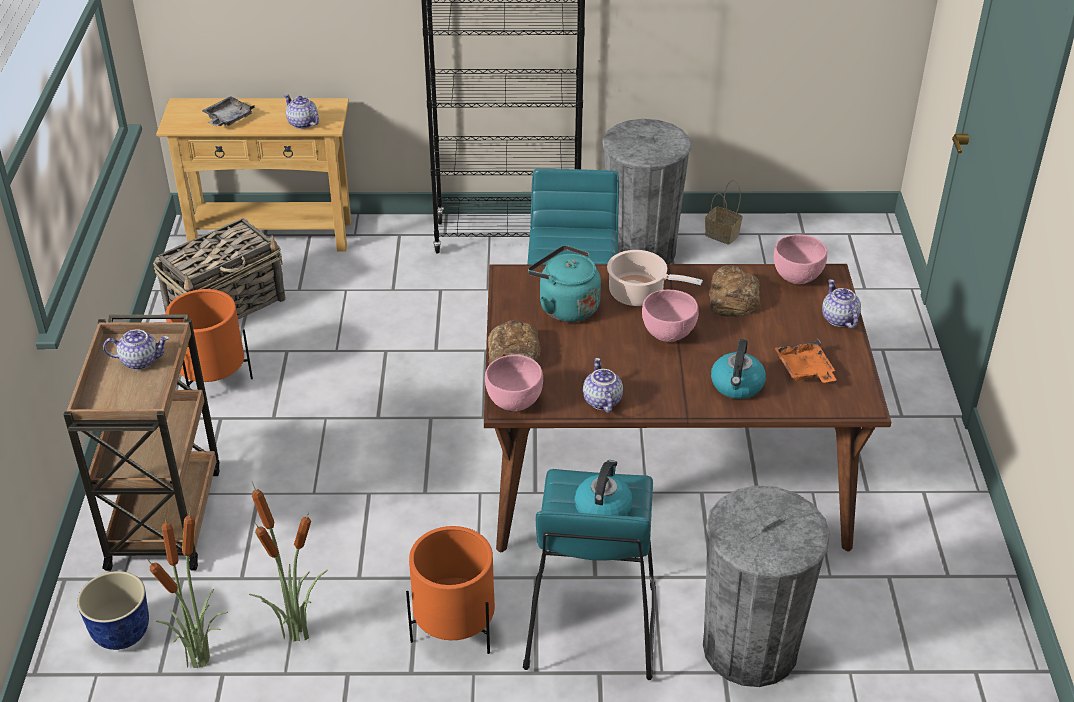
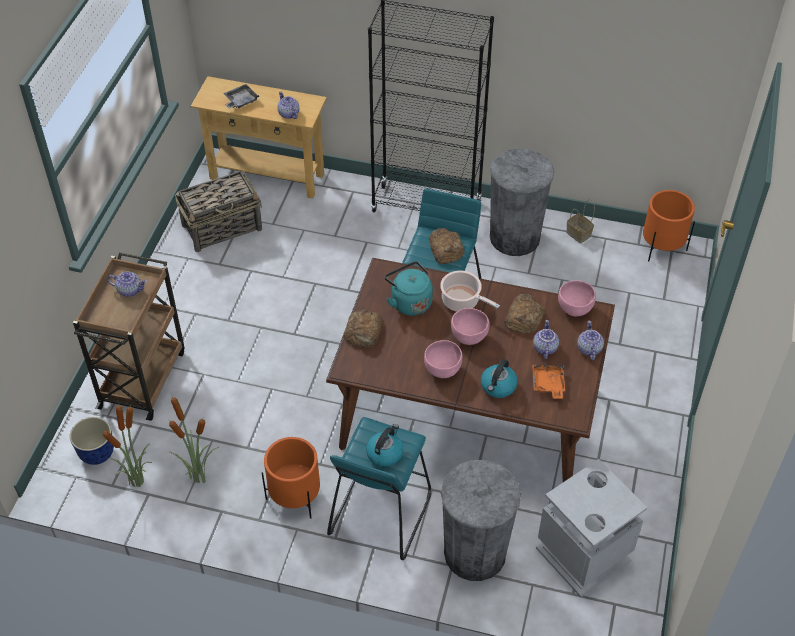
camera: 15 degrees right, 10 degrees up
(214, 380) = (199, 284): orange planter -> orange planter (662, 247)
(514, 402) = (350, 368): pink bowl -> pink bowl (442, 370)
(582, 246) = (445, 249): none -> bread
(601, 401) = (405, 379): teapot -> teapot (544, 348)
(903, 617) = (583, 555): none -> grey trash can

